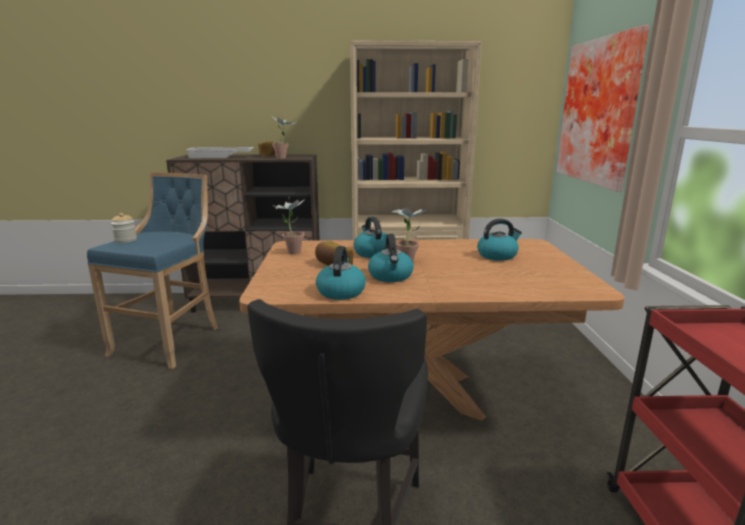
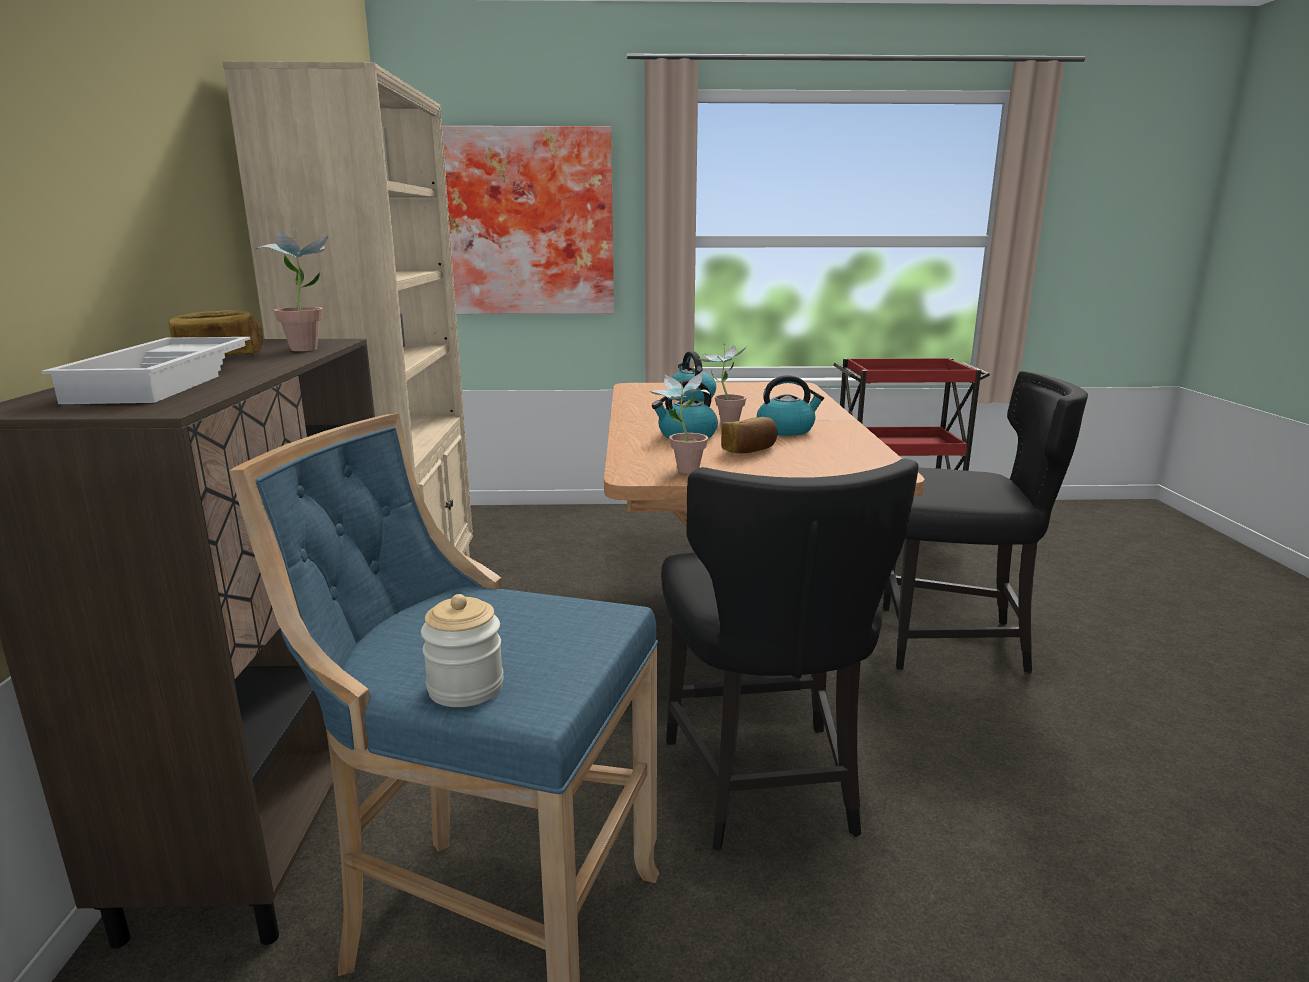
camera: 90 degrees left, 0 degrees up
(209, 397) = (764, 786): none -> black chair
(340, 291) = (852, 445): kettle -> none

